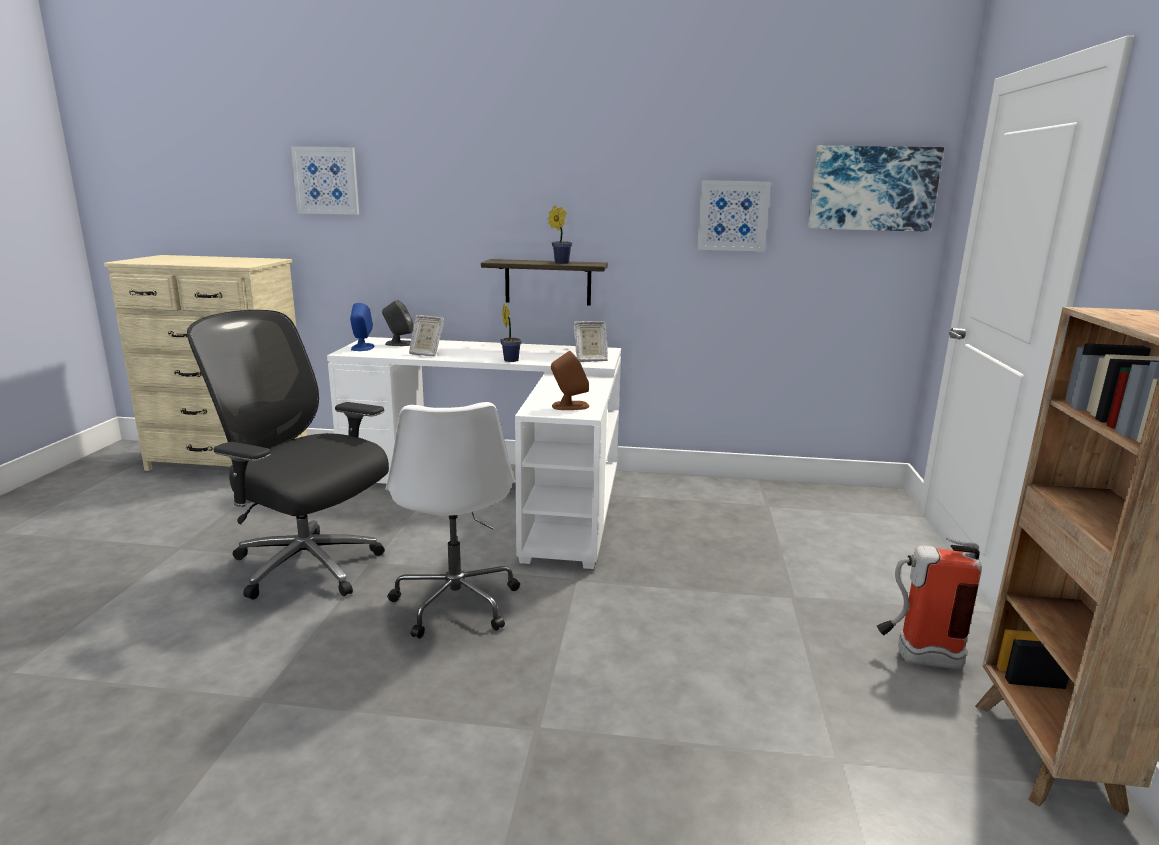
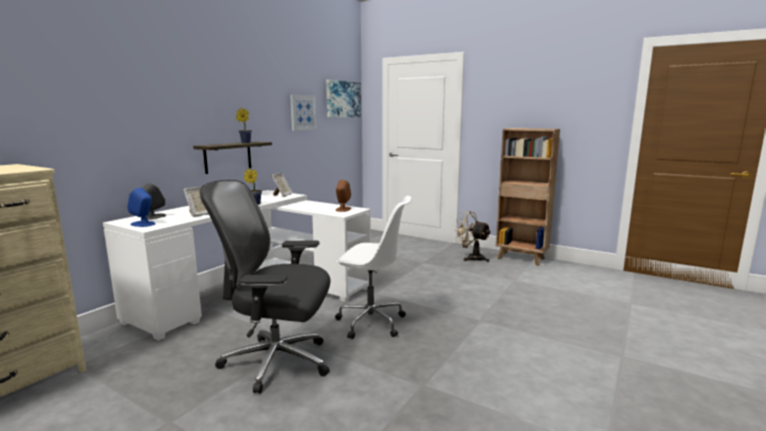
camera: 65 degrees left, 5 degrees down
(309, 566) = (278, 362): office chair -> office chair turned 45 degrees clockwise
(326, 180) = (52, 88): picture -> none
(916, 658) = (471, 258): fire extinguisher -> beige fan

